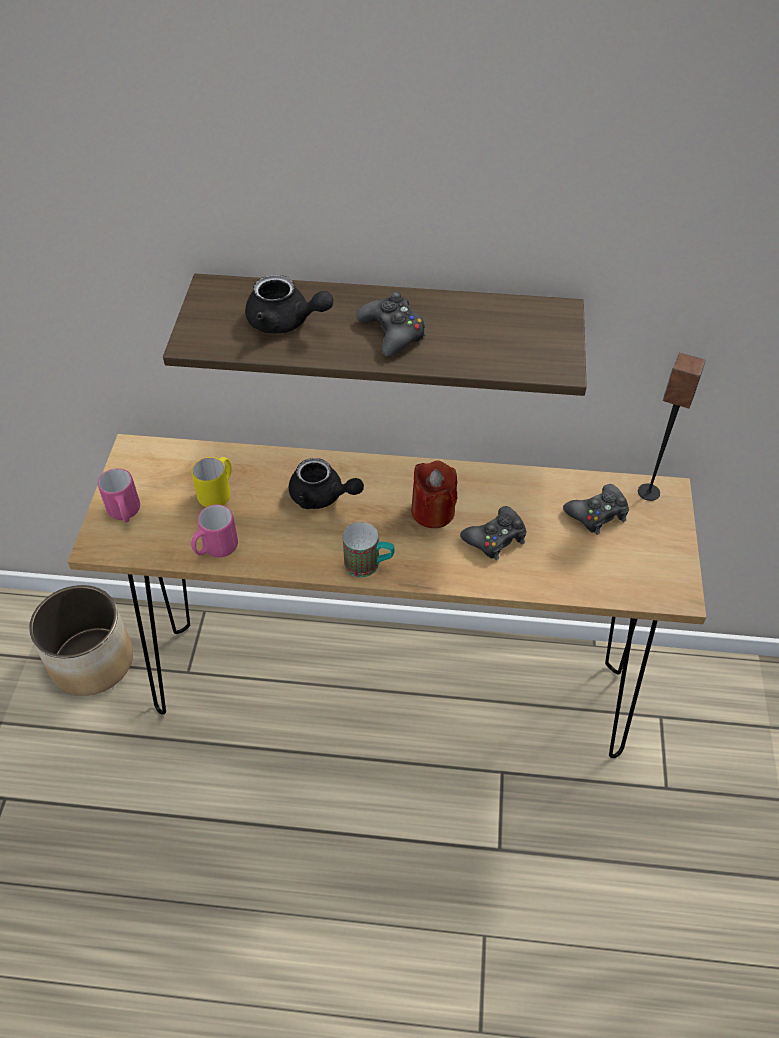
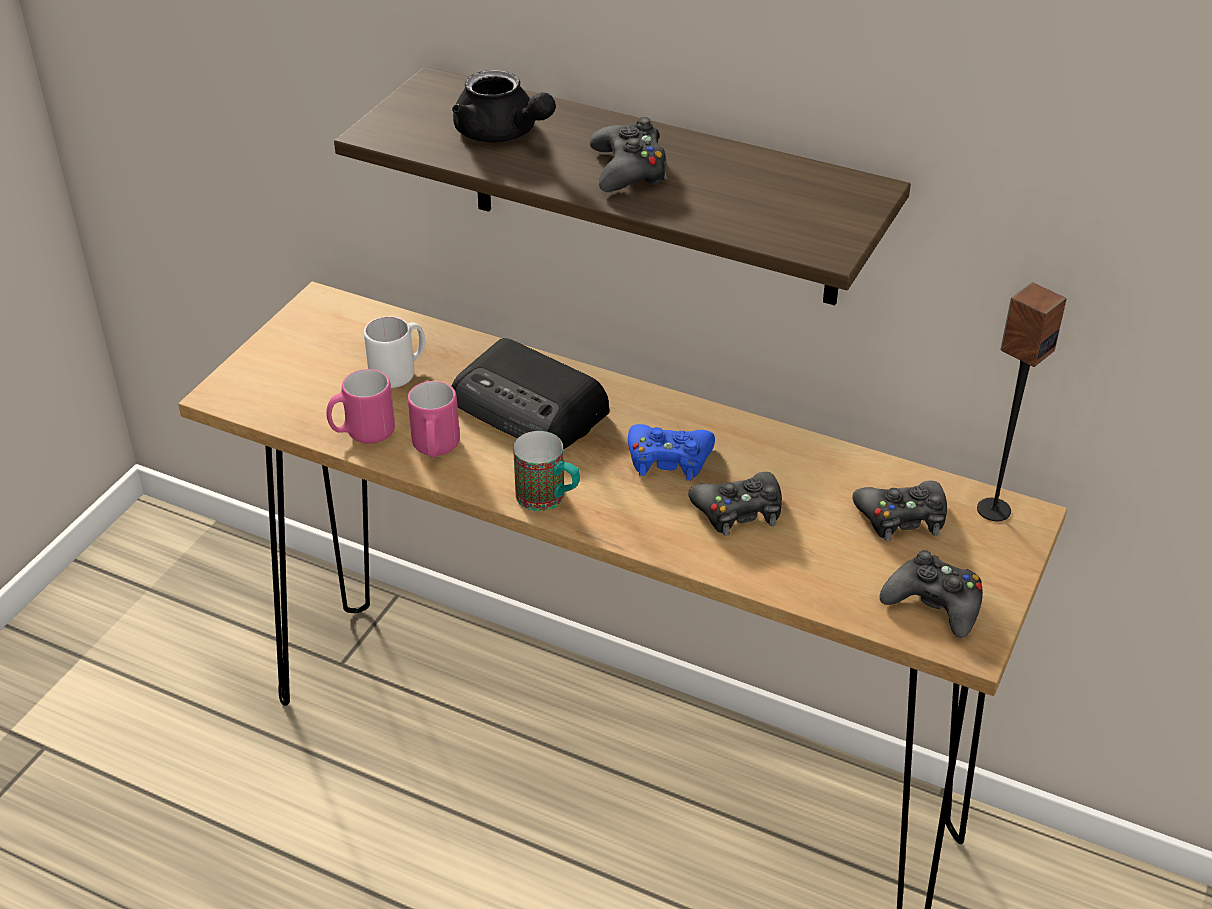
camera: 20 degrees right, 10 degrees down
(92, 661) = (226, 616): planter -> none
(125, 513) = (273, 368): pink mug -> pink mug (435, 449)
(218, 493) = (399, 373): yellow mug -> white mug
(322, 497) = (530, 408): black teapot -> radio
(433, 511) = (669, 459): red candle -> blue game controller
(645, 571) = (934, 603): none -> black game controller

